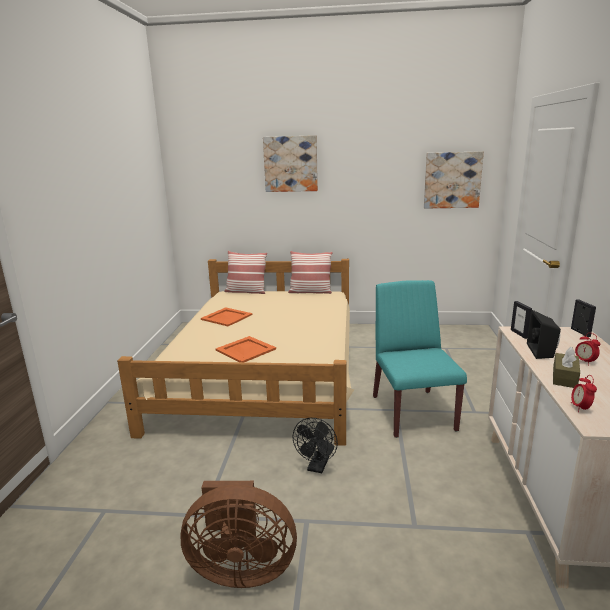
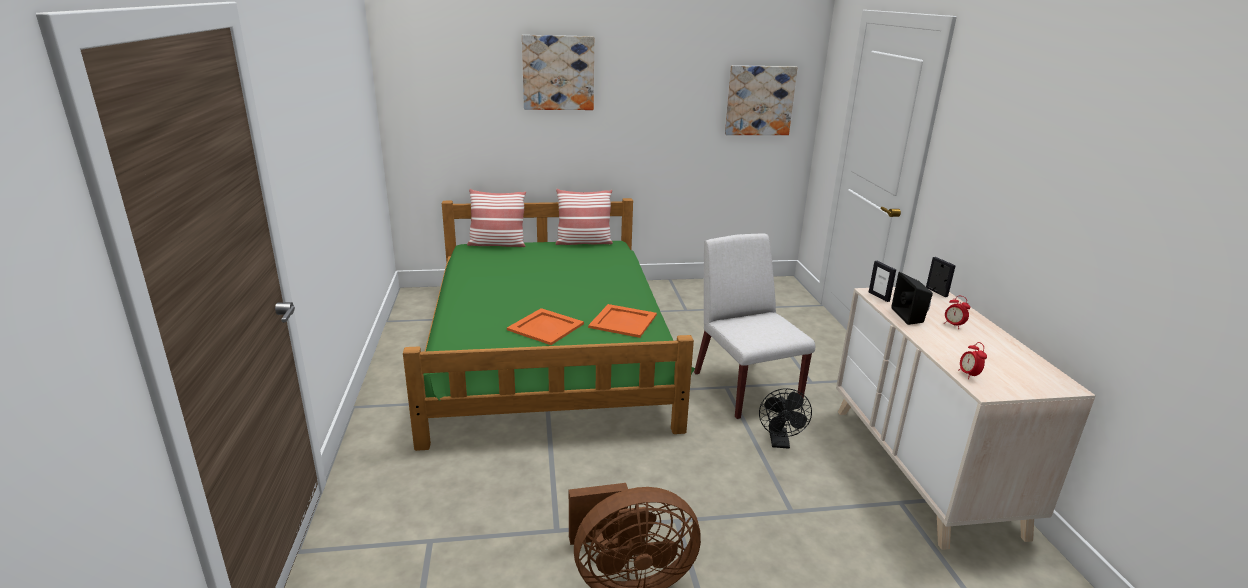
camera: 15 degrees left, 5 degrees up
(226, 317) = (493, 283): orange tray -> orange tray (622, 321)
(264, 370) = (547, 348): beige bed -> green bed
(317, 467) = (664, 461): black fan -> black fan (780, 442)
(412, 412) = (745, 388): turquoise chair -> white chair
(564, 377) = (942, 344): brown tissue box -> none

